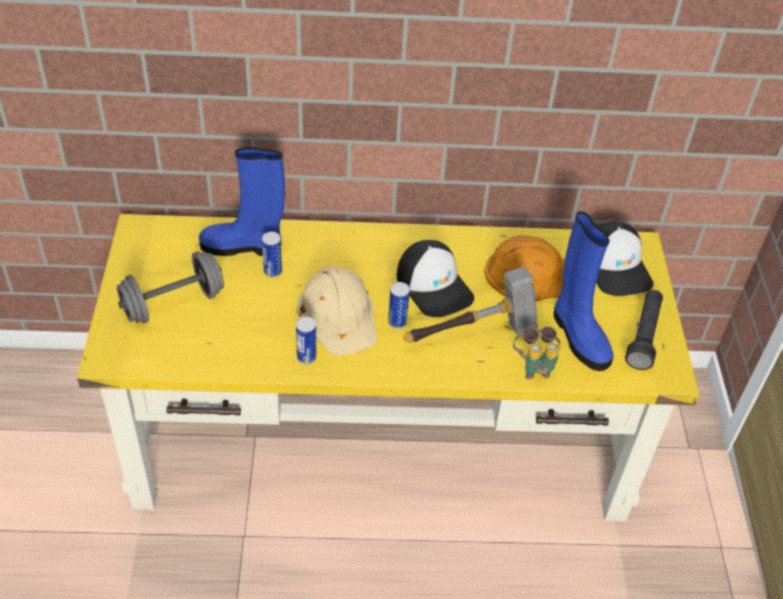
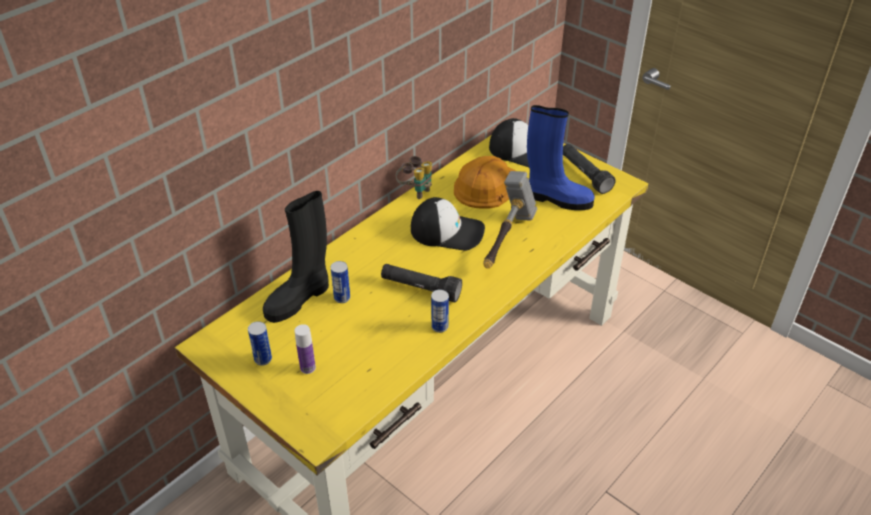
camera: 45 degrees left, 5 degrees down
(173, 303) = (308, 368): grey dumbbell -> bottle
(243, 246) = (299, 298): blue boot -> black boot
(339, 315) = (420, 289): beige hard hat -> black flashlight
(397, 322) = (458, 266): can -> can (263, 359)
(534, 366) = (560, 230): binoculars -> binoculars (415, 191)

